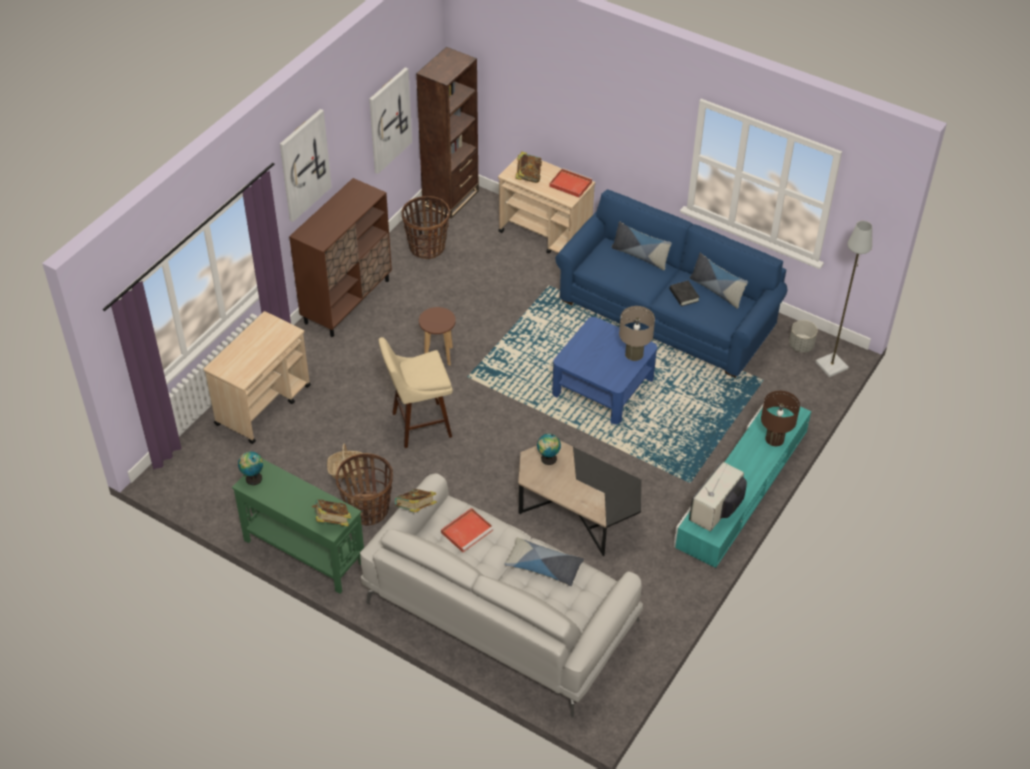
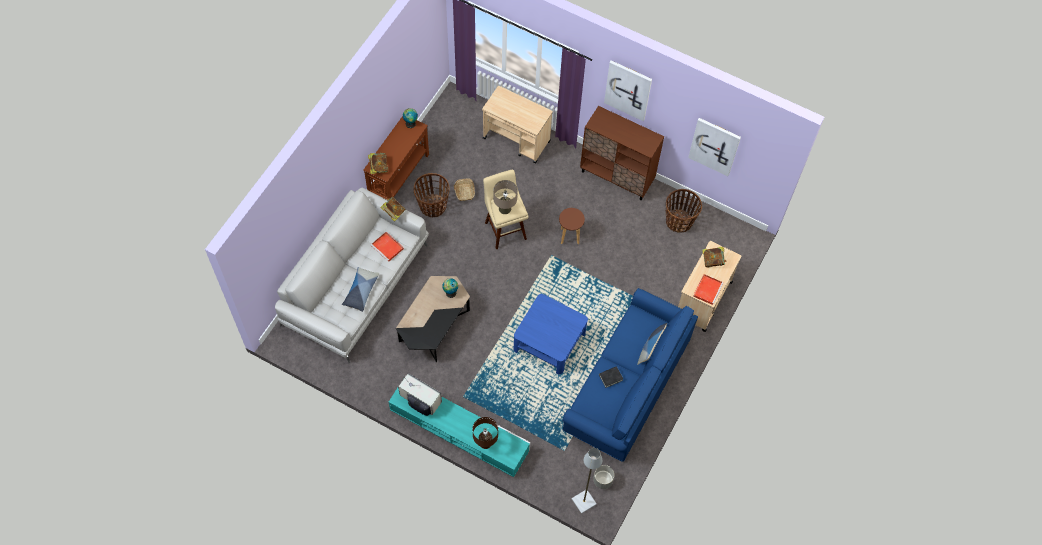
camera: 85 degrees right, 15 degrees up
(304, 551) = (399, 176): green console table -> brown console table
(450, 198) = (736, 233): brown bookcase -> none
(634, 354) = (552, 345): beige table lamp -> beige table lamp (505, 208)
(716, 290) = (618, 401): pillow -> none

